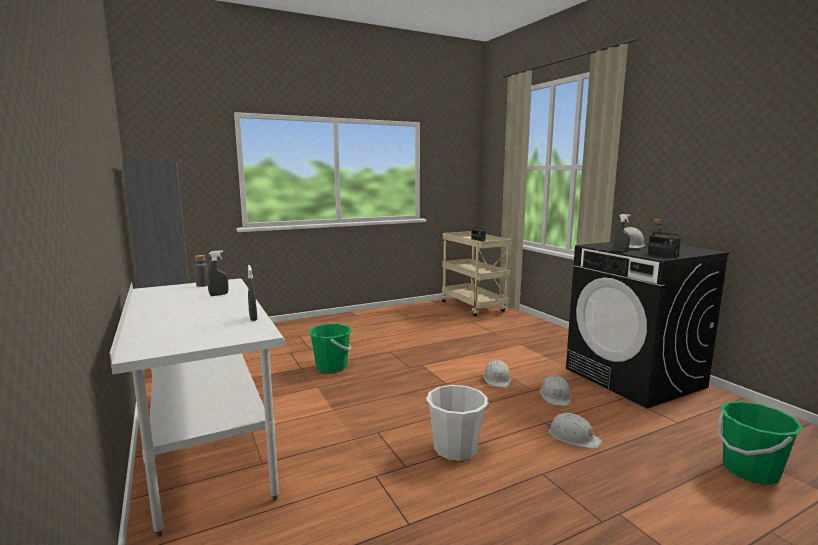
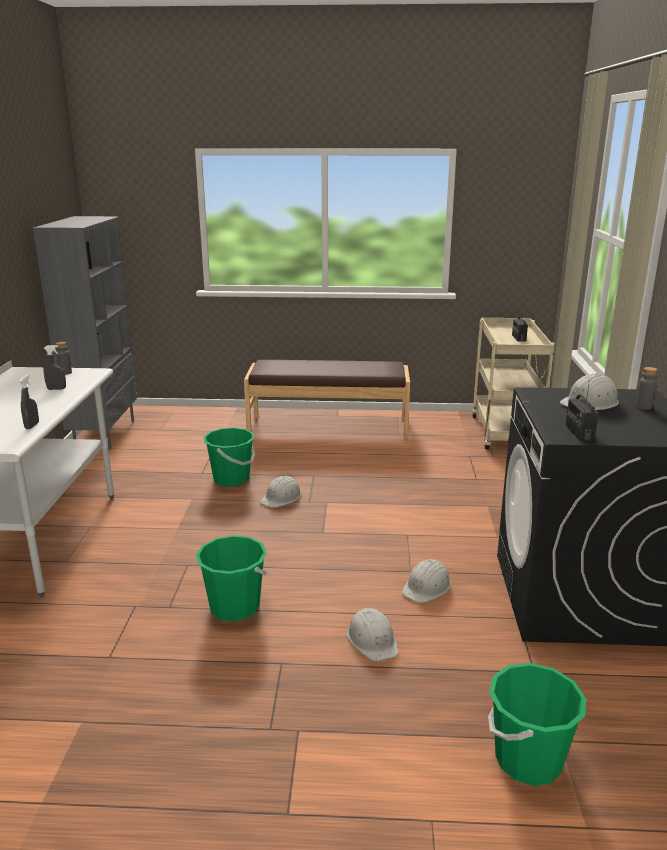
camera: 30 degrees right, 10 degrees up
(358, 322) = (328, 426): none -> brown bench
(455, 448) = (235, 607): white bucket -> green bucket
(497, 379) = (388, 544): white hard hat -> white hard hat (282, 497)
(620, 251) = (543, 411): grey spray bottle -> none

